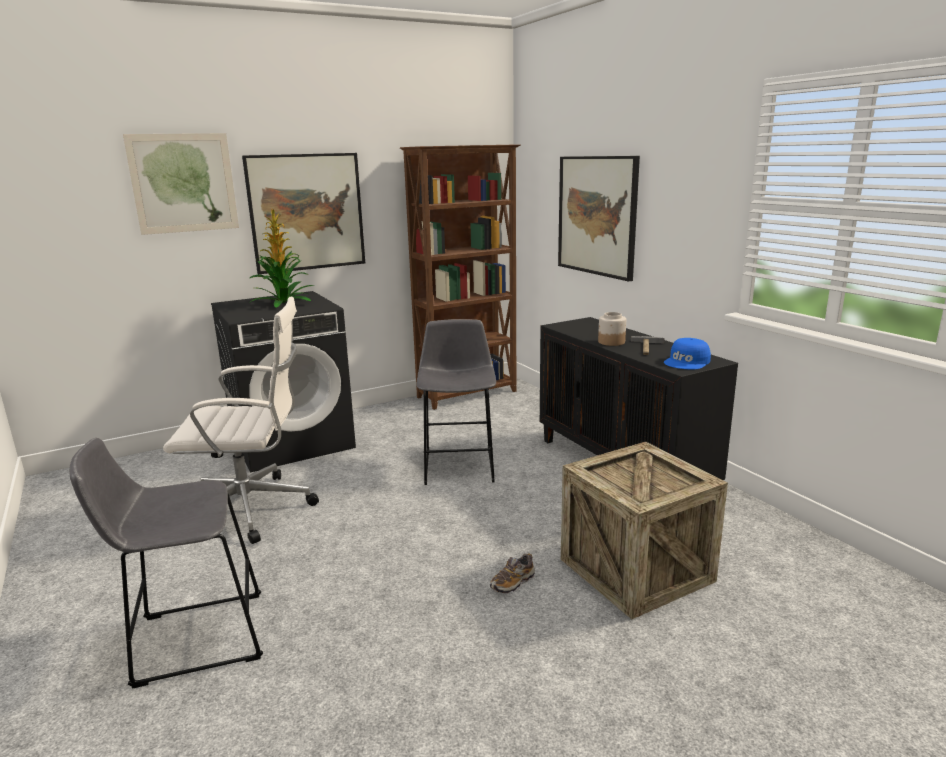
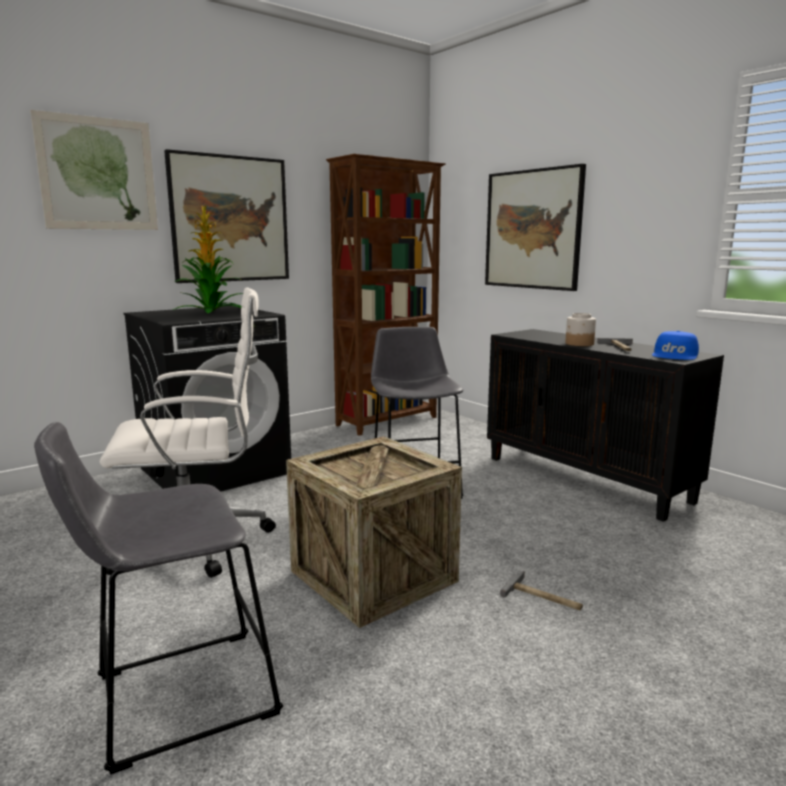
camera: 10 degrees left, 5 degrees down
(513, 583) = (543, 597): shoe -> hammer
(636, 570) = (666, 573): crate -> crate (373, 576)

